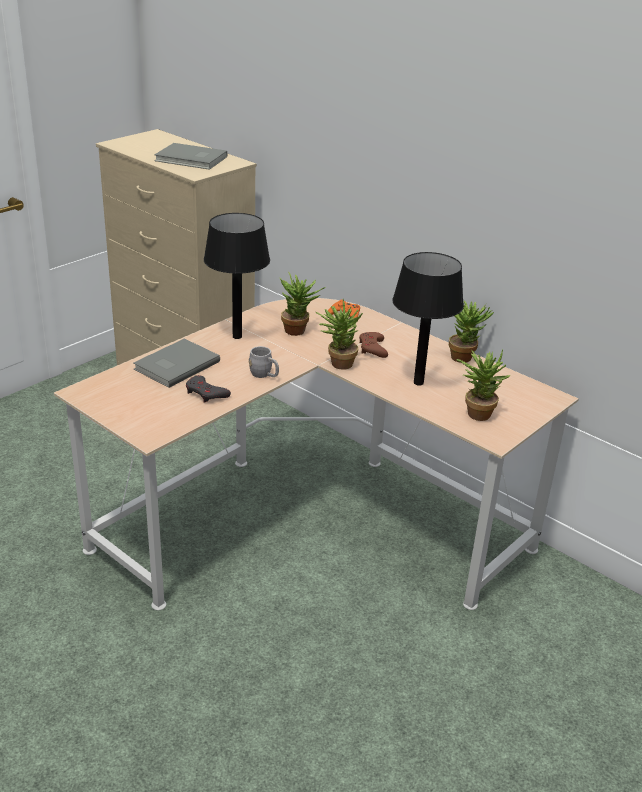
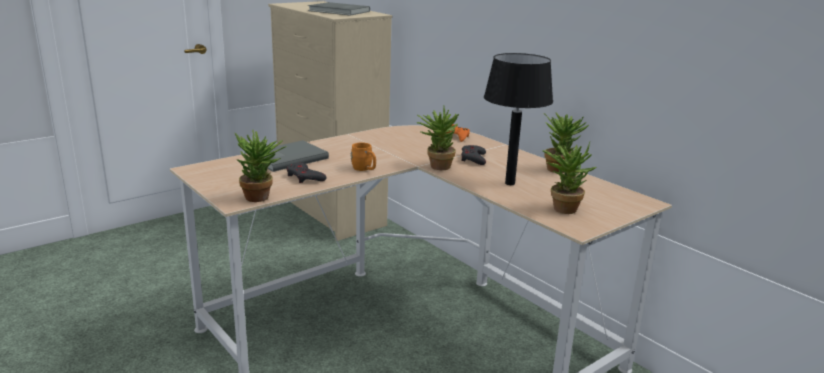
camera: 10 degrees right, 10 degrees down
(237, 336) = (352, 144): black table lamp -> none
(264, 375) = (364, 169): grey mug -> orange mug
(299, 331) = (409, 144): potted plant -> potted plant (261, 198)
(372, 348) = (473, 158): brown game controller -> grey game controller

